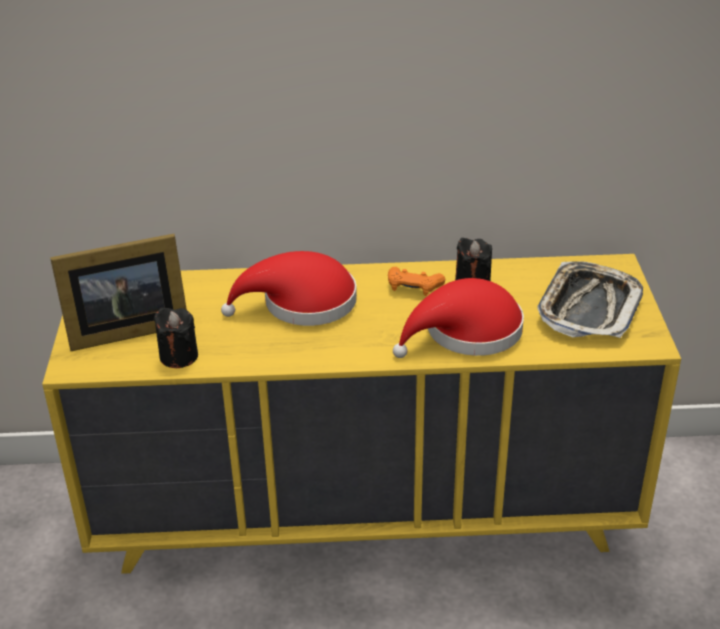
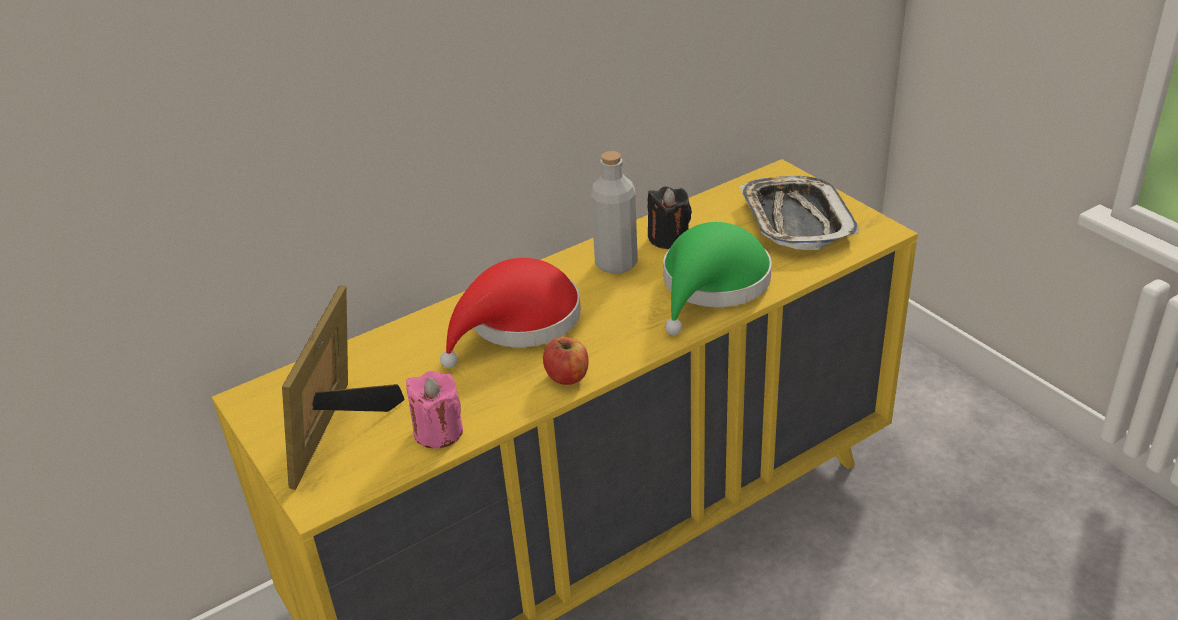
camera: 30 degrees left, 0 degrees up
(123, 330) = (341, 431): picture frame -> picture frame turned 150 degrees clockwise
(178, 356) = (438, 432): black candle -> pink candle
(295, 355) = (567, 376): none -> apple
(413, 287) = (616, 263): orange game controller -> grey bottle
(466, 333) = (712, 285): red hat -> green hat

